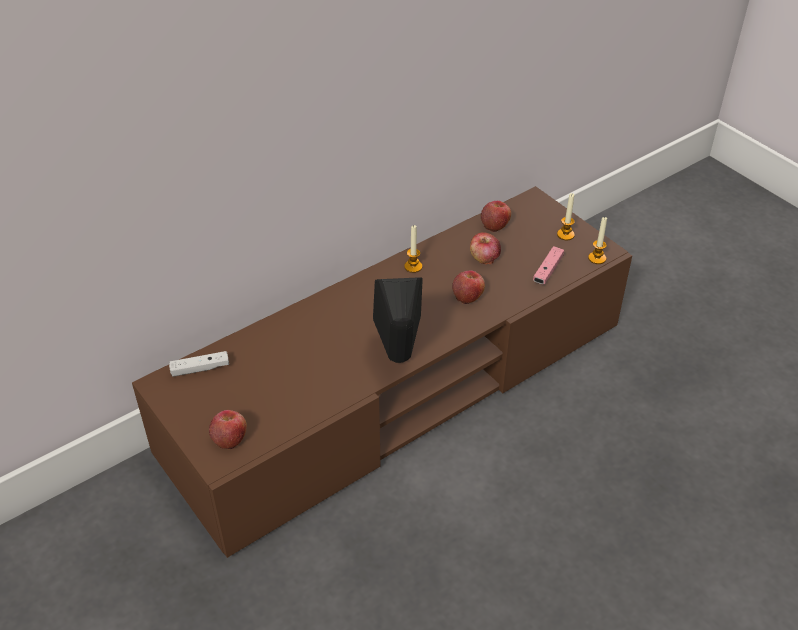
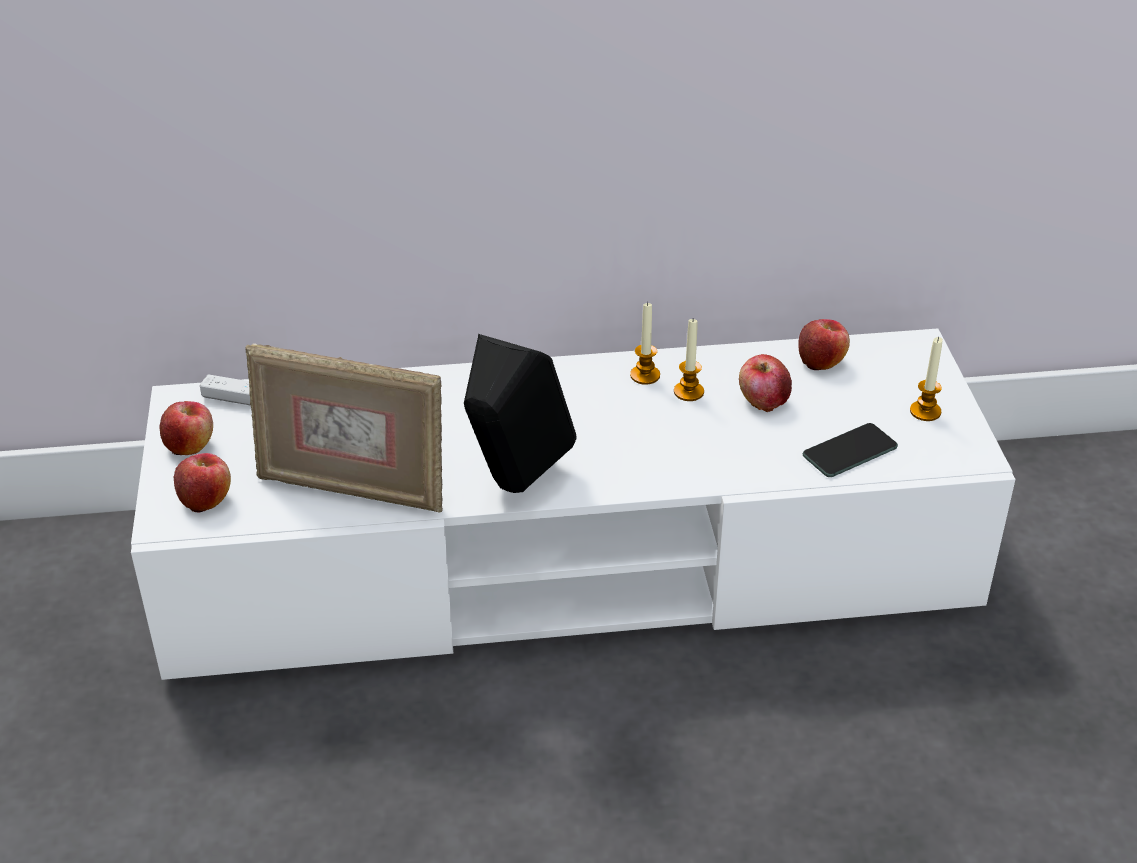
camera: 30 degrees right, 5 degrees down
(310, 396) = (352, 489): none -> picture frame
(399, 389) = (568, 564): brown tv stand -> white tv stand
(467, 296) = (691, 443): apple -> apple (190, 445)
(548, 270) = (849, 451): pink game controller -> phone
(597, 258) = (948, 462): candle -> candle (688, 392)

